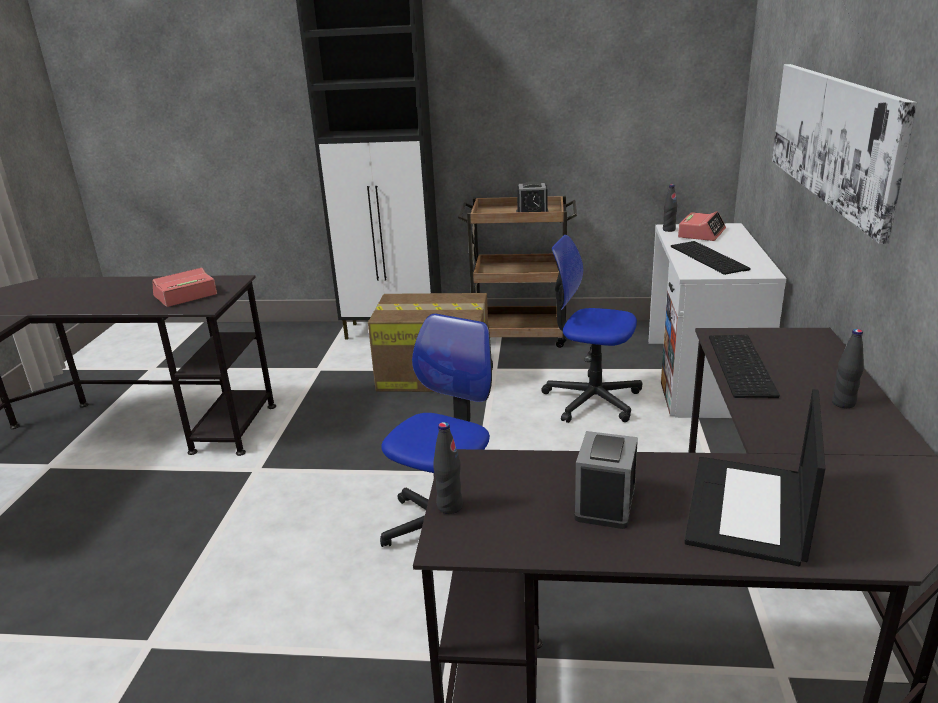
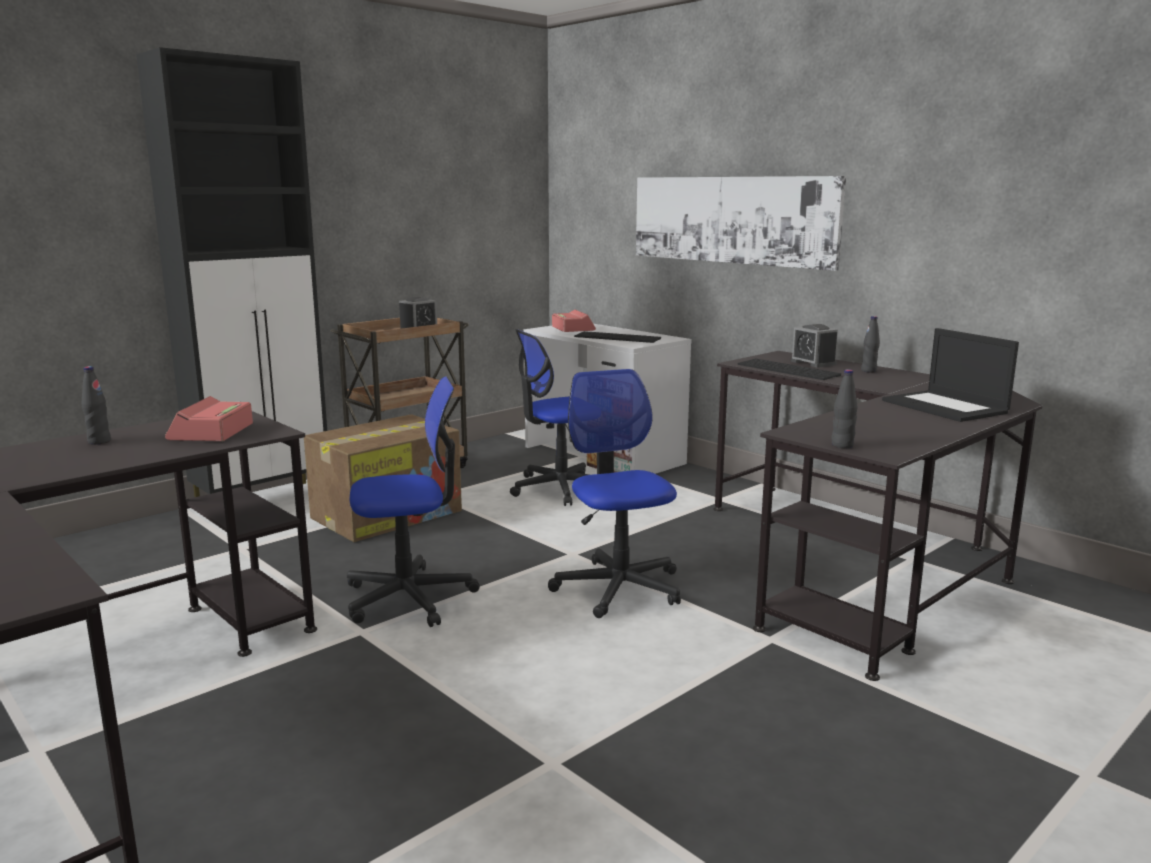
camera: 50 degrees left, 10 degrees down
(321, 456) = (409, 597): none -> office chair
(605, 503) = (895, 422): alarm clock -> alarm clock (813, 363)
(669, 230) = (544, 330): black bottle -> black bottle (99, 442)

